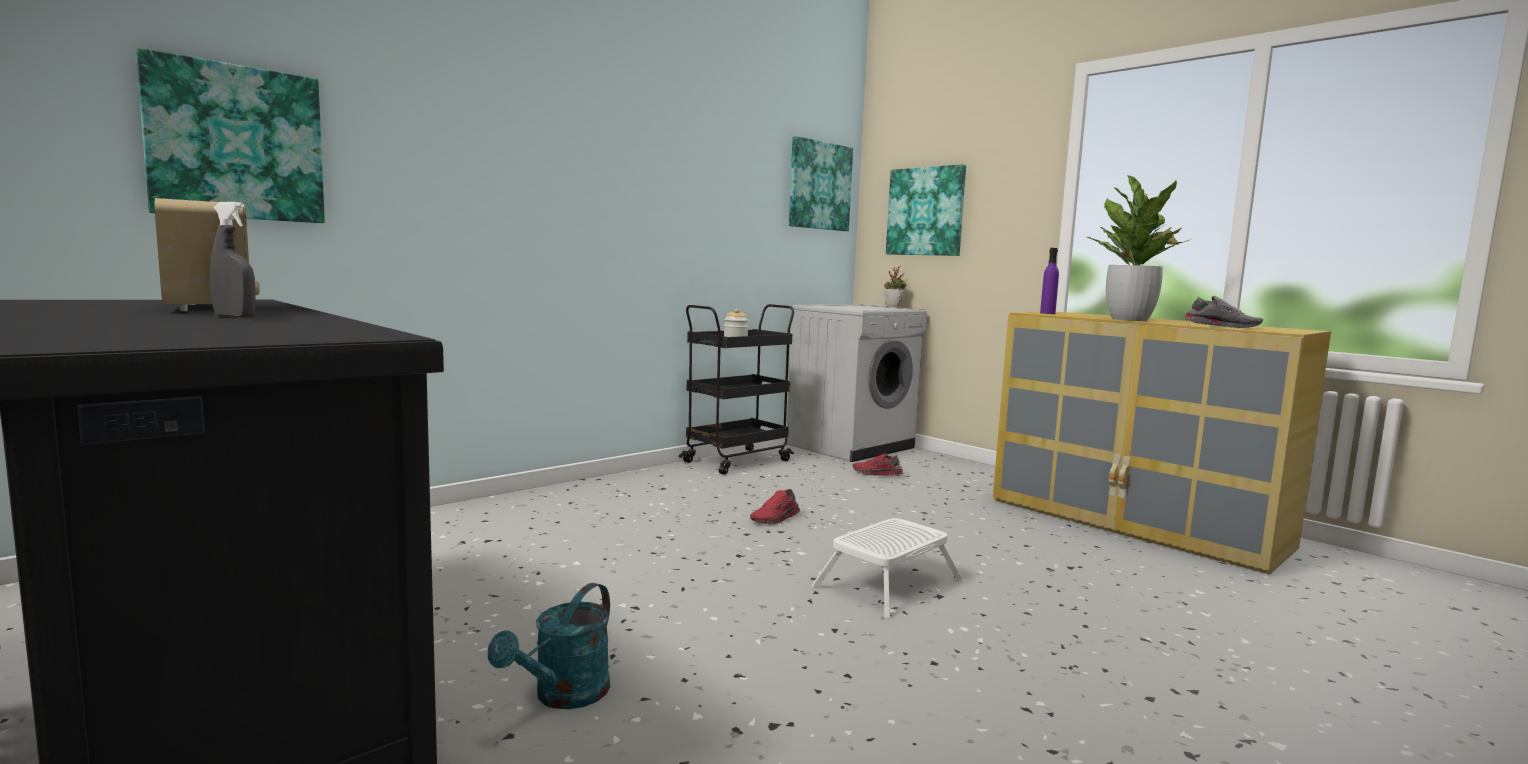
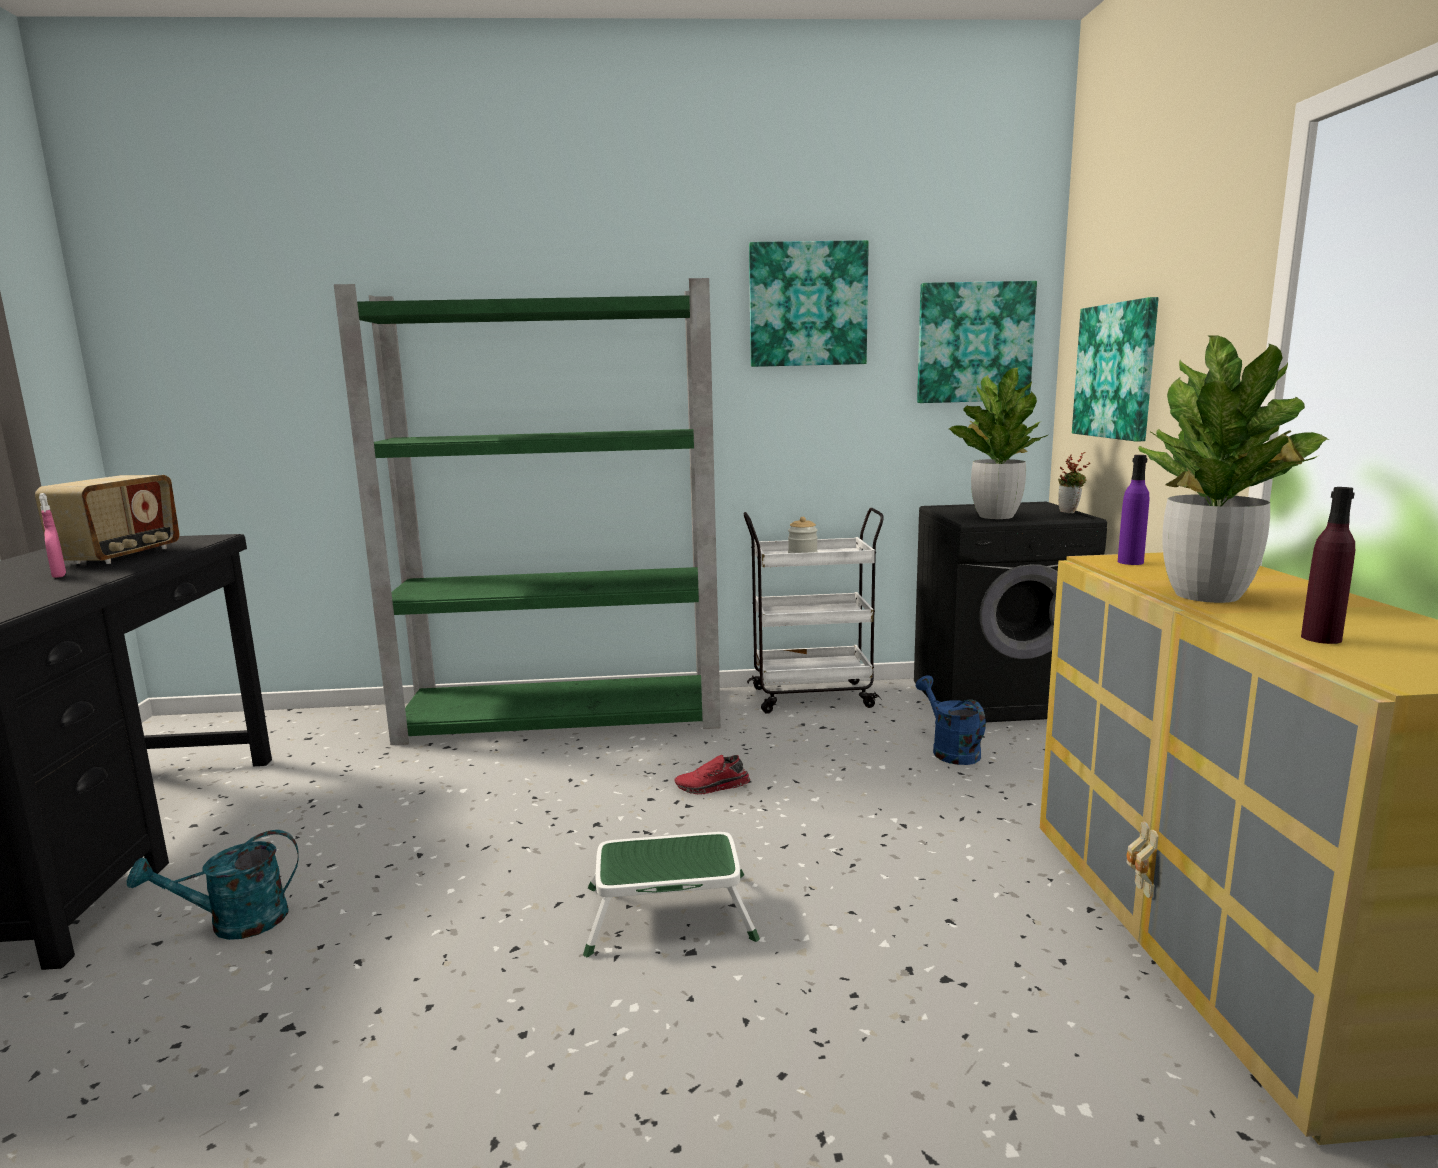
camera: 40 degrees right, 5 degrees up
(234, 316) = (59, 575): grey spray bottle -> pink spray bottle
(236, 143) = (290, 393): picture -> picture (807, 305)
(557, 501) = (563, 715): none -> green bookcase
(737, 461) = (813, 697): black cart -> white cart
(853, 447) = (998, 700): white washing machine -> black washing machine
(861, 308) = (995, 516): none -> potted plant
(877, 474) = (950, 750): red shoe -> blue watering can
(889, 584) = (669, 913): white step ladder -> green step ladder
(1221, 326) = (1321, 638): grey shoe -> purple bottle

